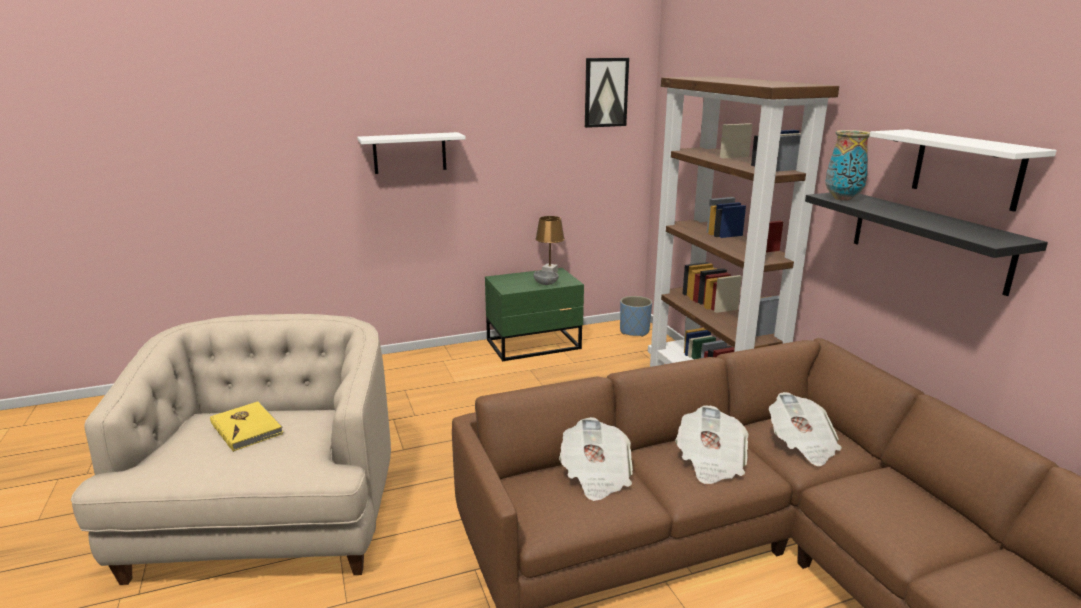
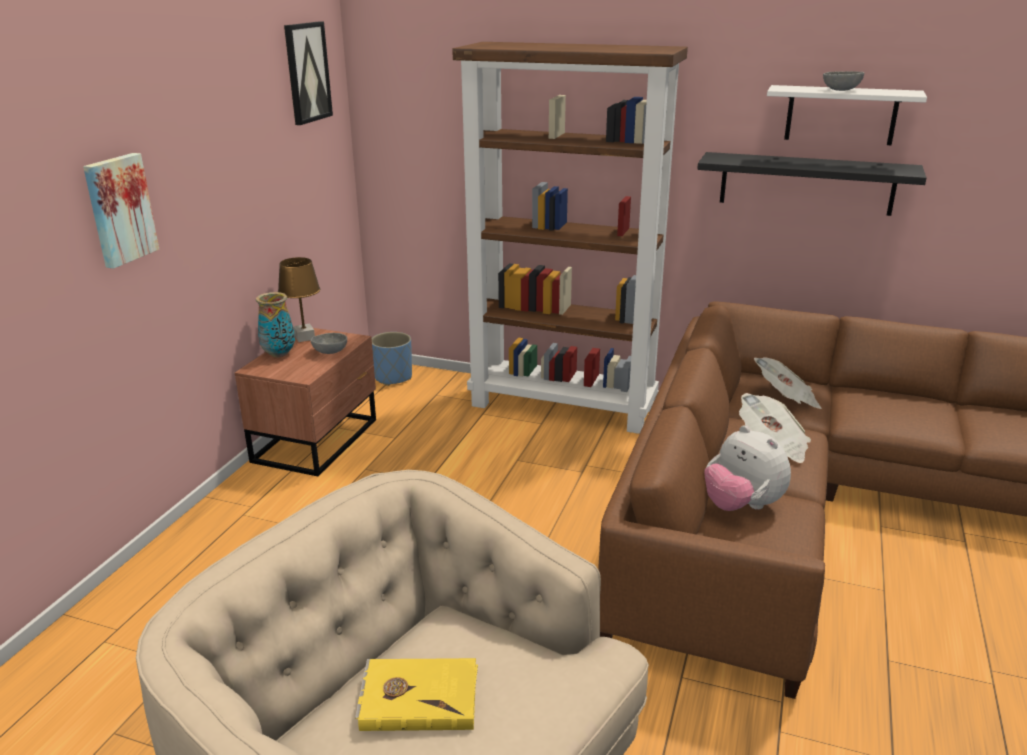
camera: 50 degrees left, 5 degrees up
(409, 153) = (119, 209): white shelf -> picture
(535, 345) = (319, 440): green nightstand -> brown nightstand
(596, 476) = (741, 506): newspaper -> plush toy
(843, 198) = (732, 160): vase -> vase (279, 354)
(948, 138) = (840, 90): none -> grey bowl

